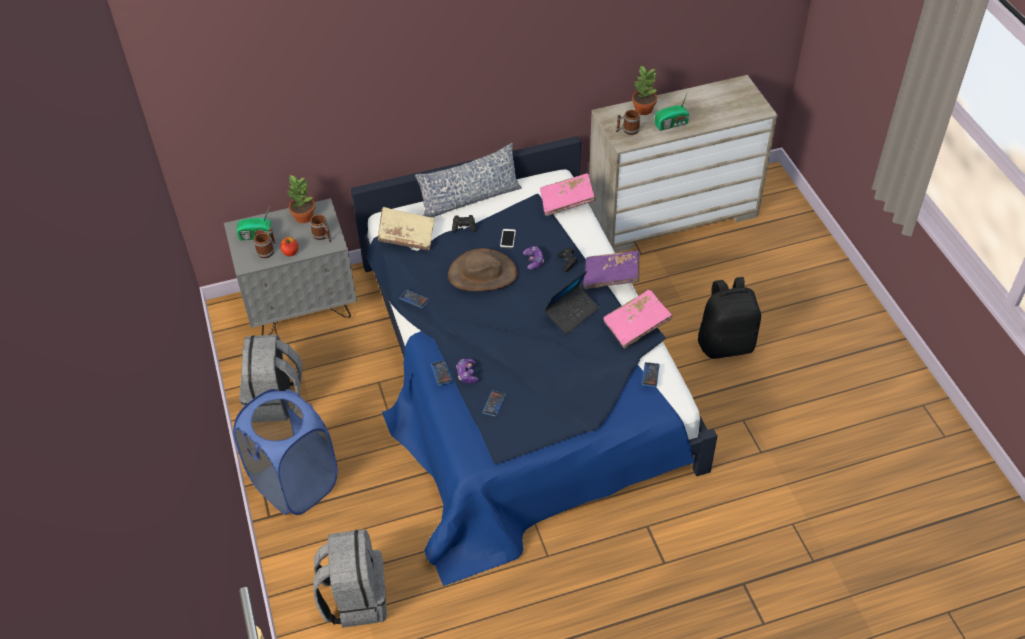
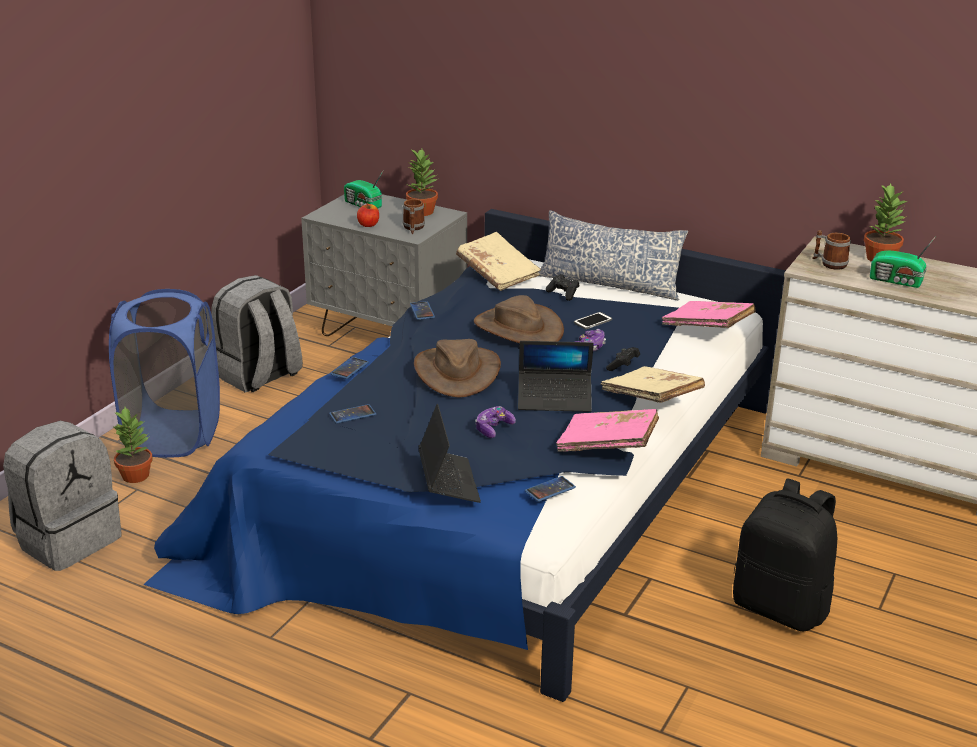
camera: 45 degrees right, 20 degrees down
(267, 250) = (353, 216): mug -> none
(320, 529) = (135, 475): none -> potted plant
(467, 374) = (369, 382): game controller -> game controller (493, 428)
(502, 332) = (456, 372): none -> brown hat
(603, 408) = (448, 482): none -> laptop
(611, 277) = (651, 398): purple book -> beige book

